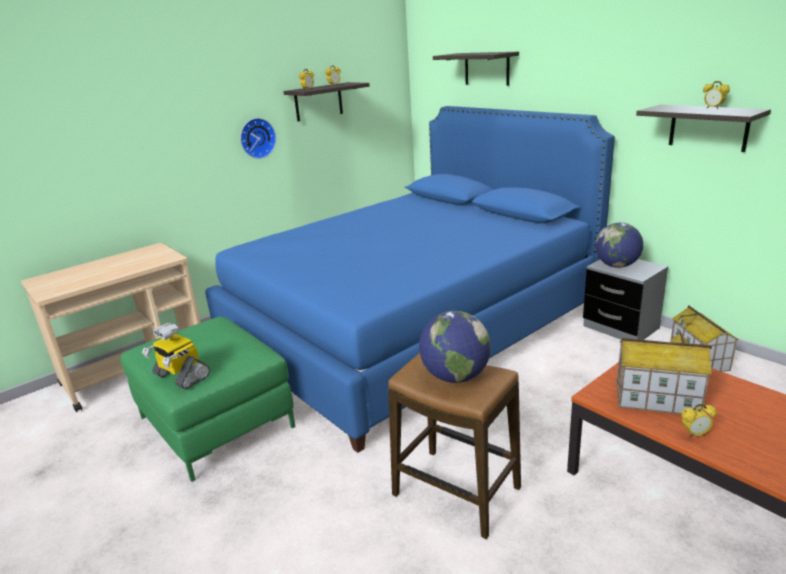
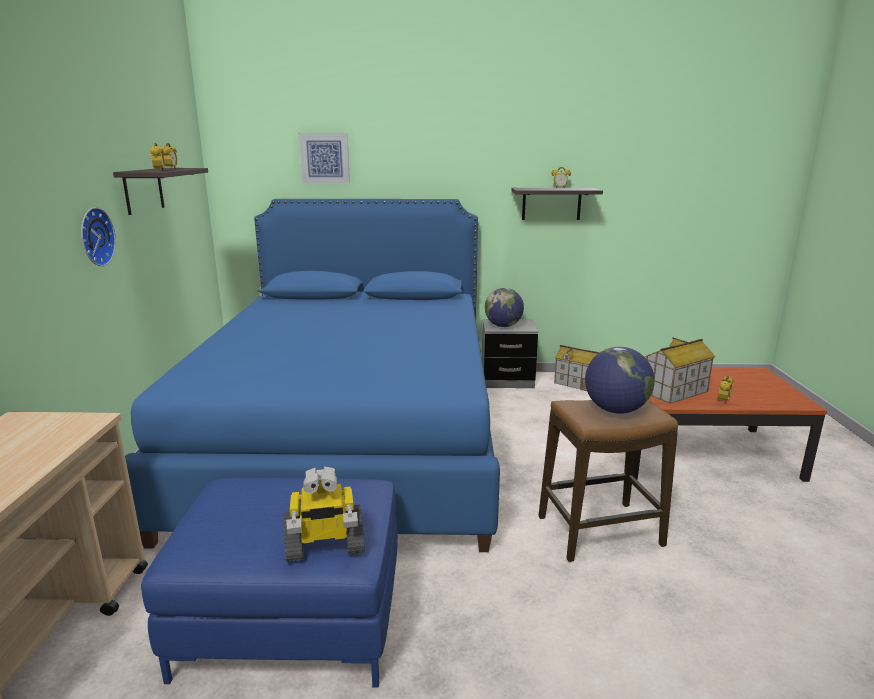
camera: 50 degrees left, 5 degrees down
(216, 422) = (292, 618): green ottoman -> blue ottoman
(486, 68) = (325, 158): shelf -> picture

